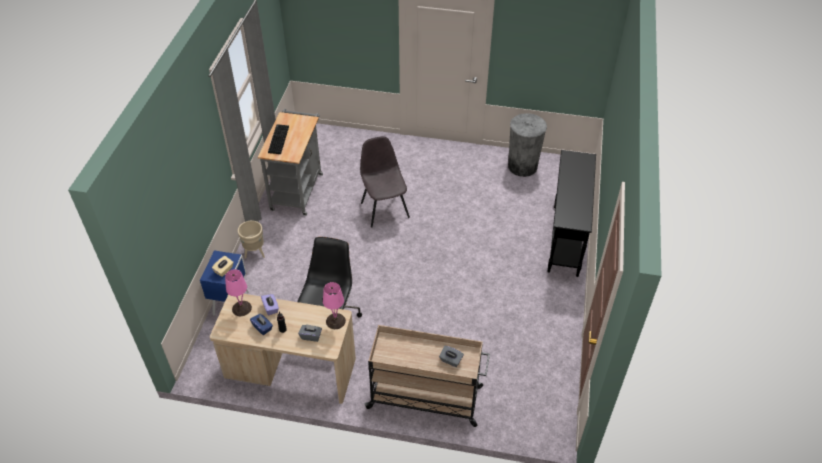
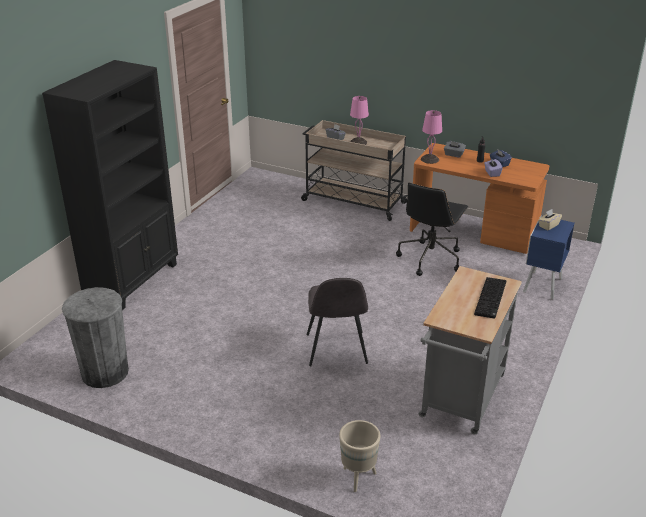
camera: 165 degrees left, 15 degrees down
(242, 308) = (521, 176): pink table lamp -> pink table lamp (358, 142)
(255, 254) = (520, 328): beige planter -> beige planter (358, 477)
(290, 370) = (473, 231): beige desk -> orange desk
(565, 240) = (133, 281): black console table -> black bookcase

